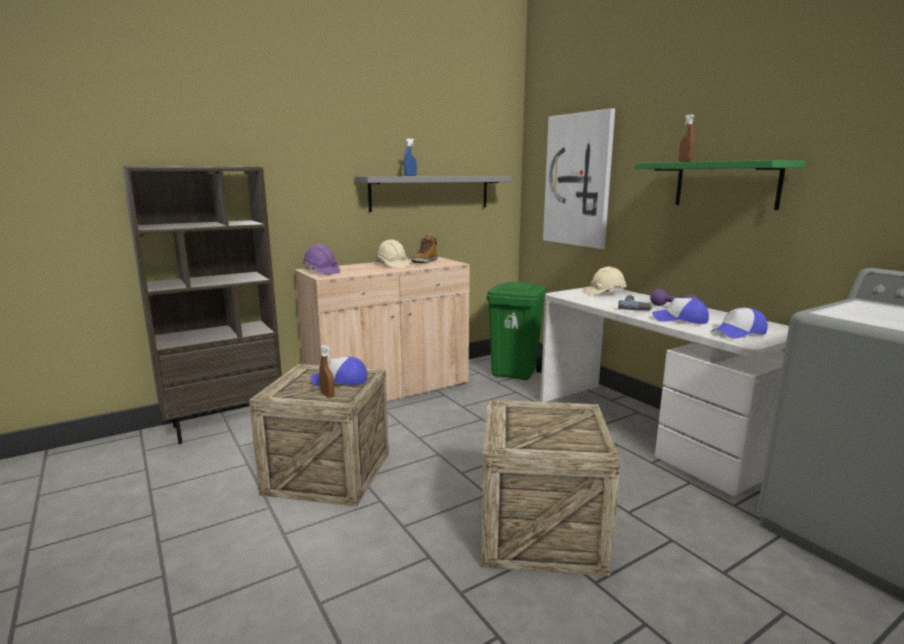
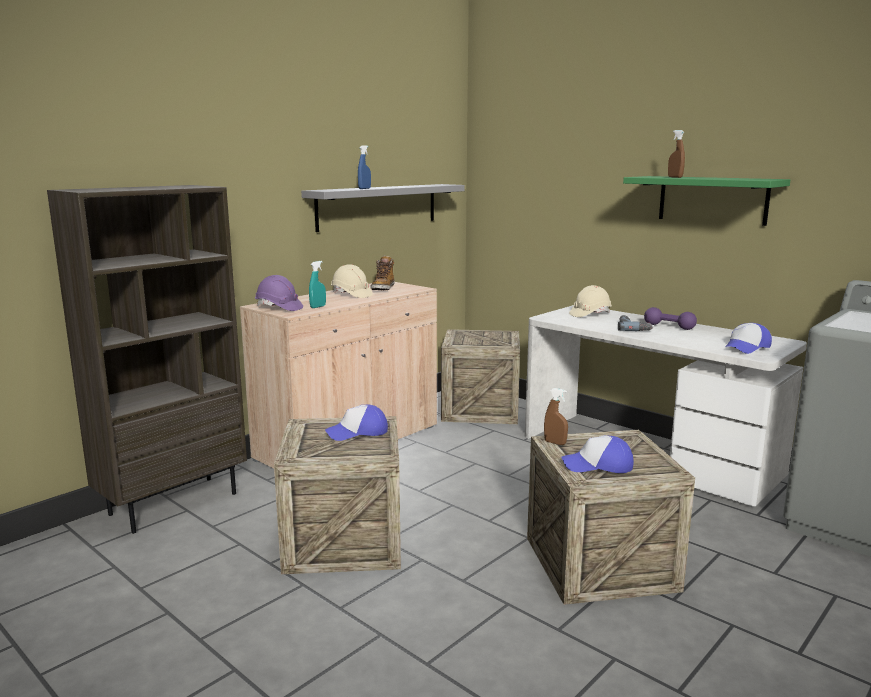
camera: 15 degrees left, 0 degrees up
(327, 395) = (359, 449): brown spray bottle -> brown spray bottle (555, 443)
(352, 272) = (318, 307): none -> turquoise spray bottle
(515, 373) = (480, 409): green trash can -> crate
(578, 180) = (542, 190): picture -> none
(680, 320) = (685, 338): cap -> cap (598, 465)

